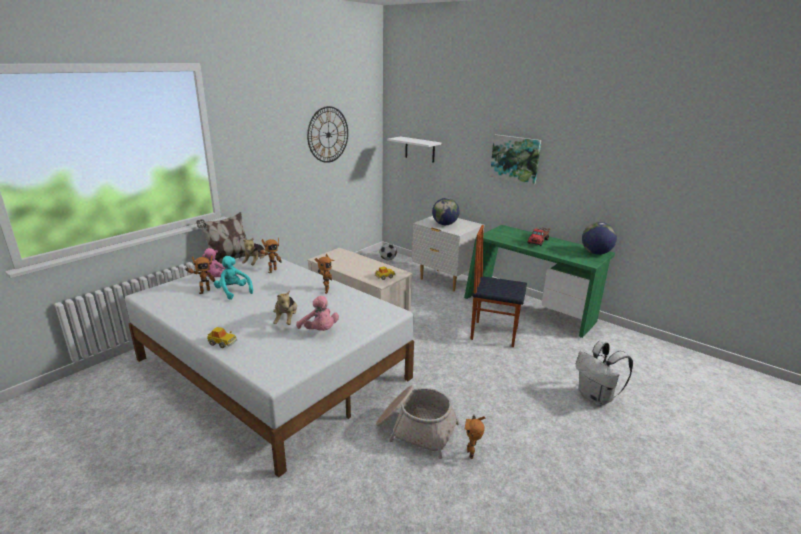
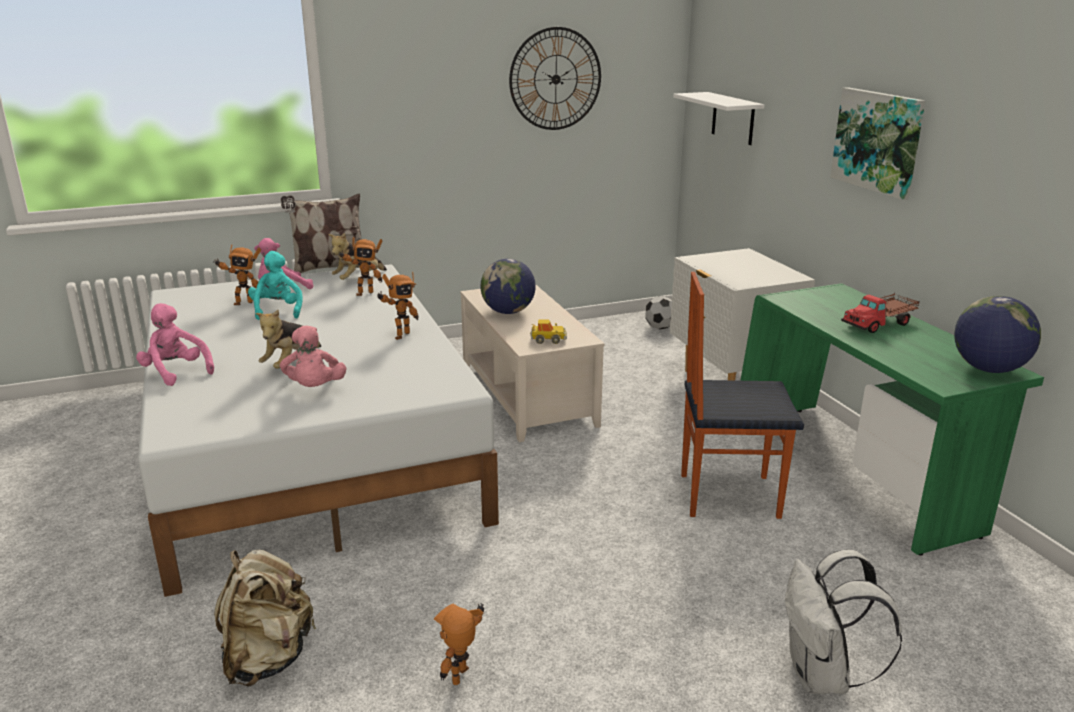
camera: 30 degrees right, 0 degrees up
(222, 343) = (176, 372): toy car -> pink plush toy
(372, 484) = (268, 658): none -> beige backpack
(415, 429) = (417, 604): basket -> none
(445, 224) = (732, 268): globe -> globe (508, 312)
(493, 333) = (727, 495): chair -> chair turned 45 degrees counterclockwise

